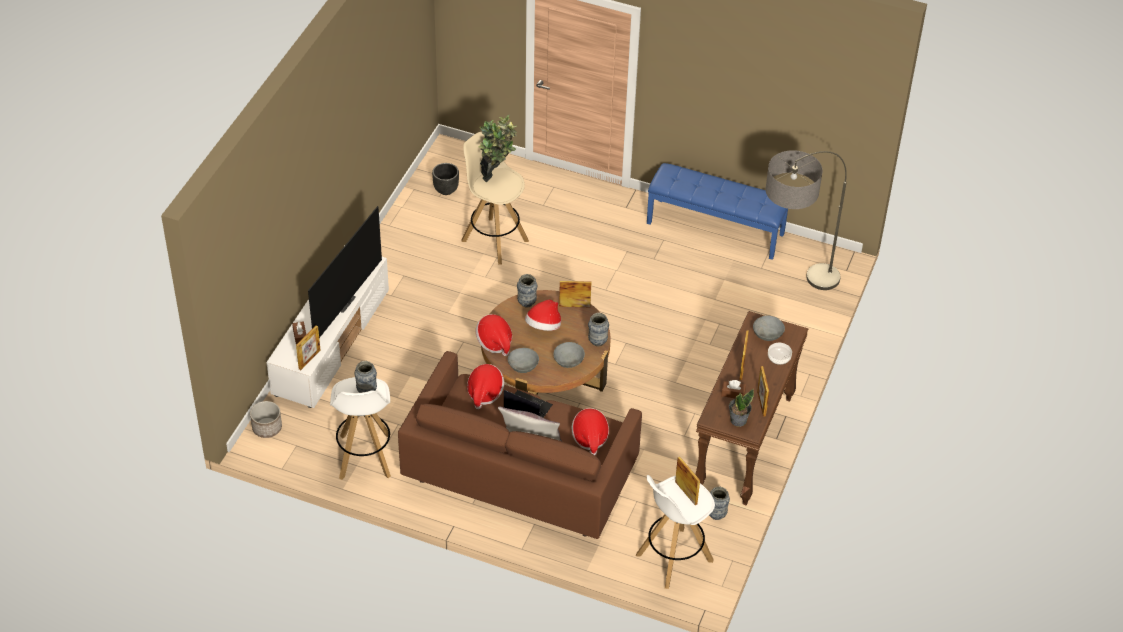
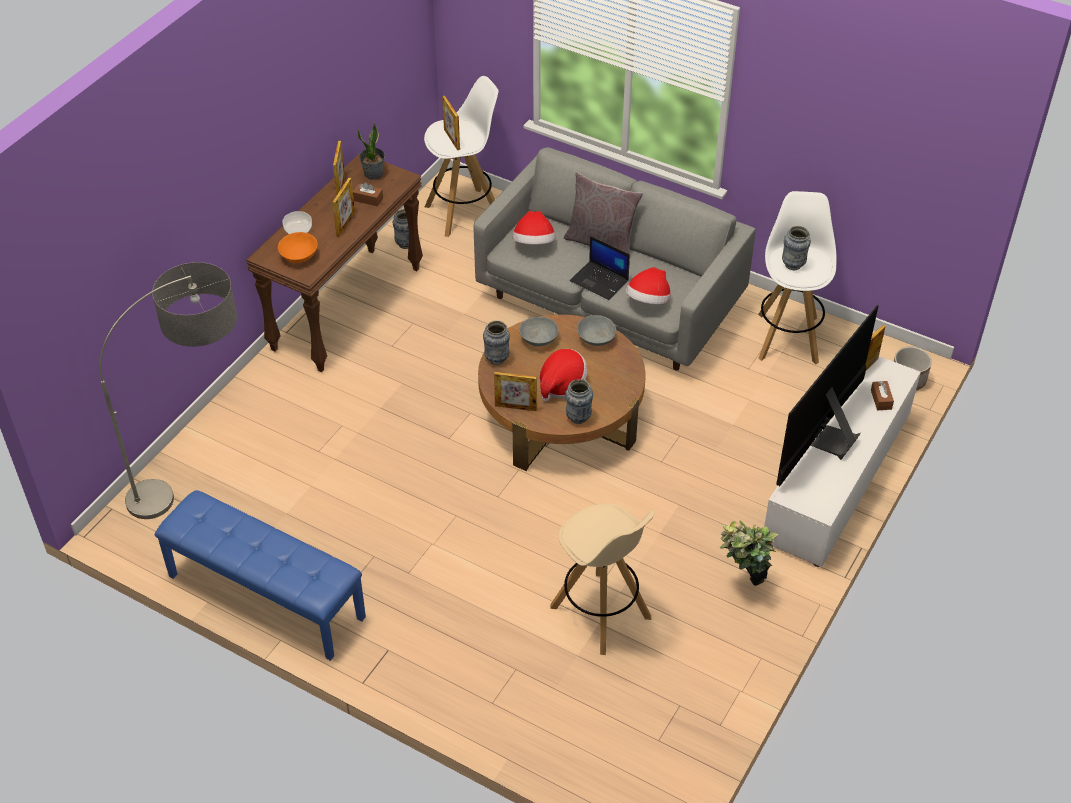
camera: 170 degrees left, 0 degrees up
(445, 190) = (668, 717): black planter -> none
(494, 342) = (628, 371): hat -> none
(496, 174) = (599, 550): potted plant -> potted plant (742, 585)
(520, 475) = (610, 301): brown sofa -> grey sofa
(768, 335) = (299, 255): grey bowl -> orange bowl

